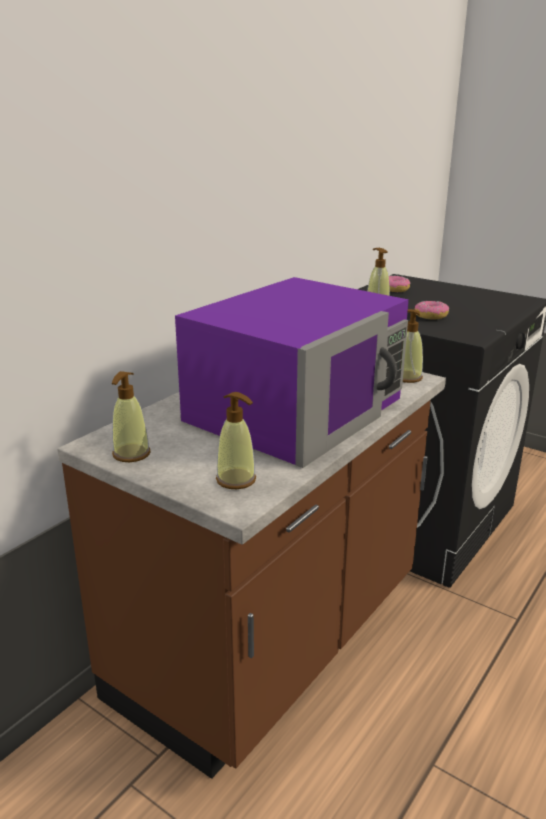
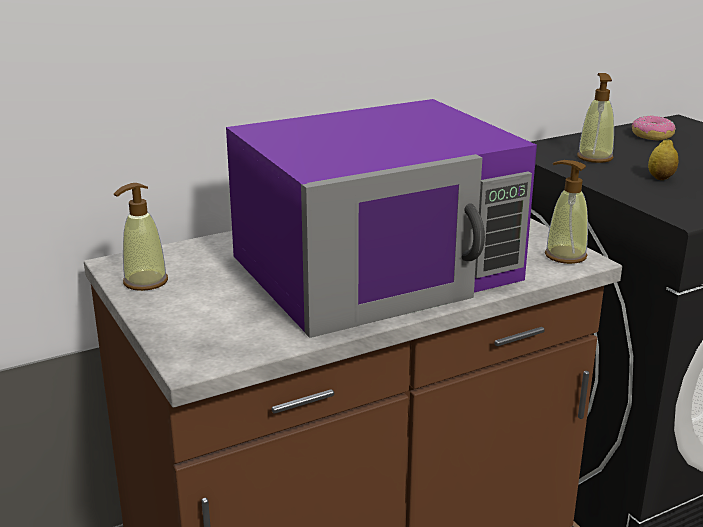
camera: 25 degrees right, 0 degrees up
(236, 480) = (222, 334): soap dispenser -> none
(431, 316) = (660, 178): donut -> lemon

